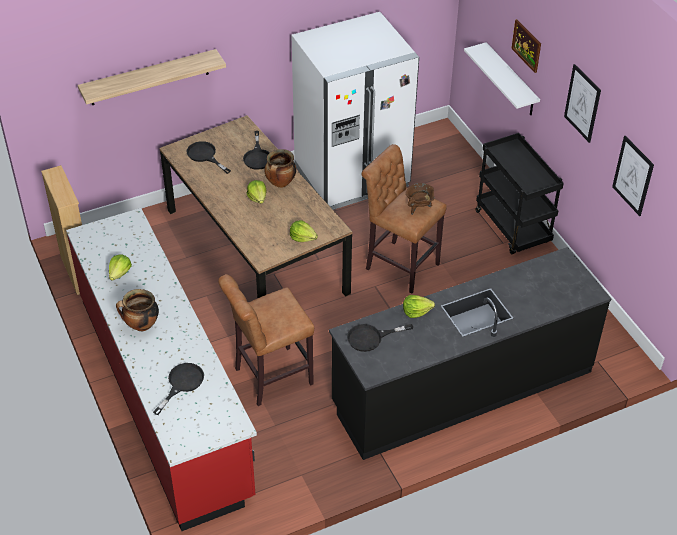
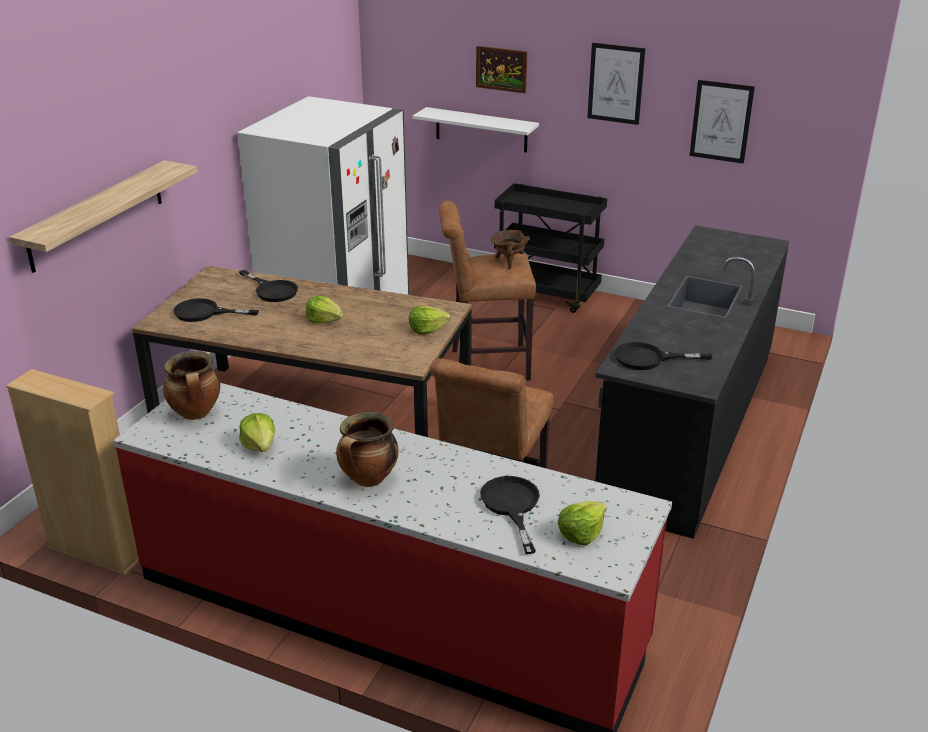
camera: 40 degrees left, 15 degrees down
(280, 183) = (333, 300): cooking pot -> cooking pot (196, 413)
(371, 338) = (648, 359): black frying pan -> black frying pan turned 60 degrees clockwise
(416, 311) = (653, 320): lettuce -> lettuce (581, 533)

